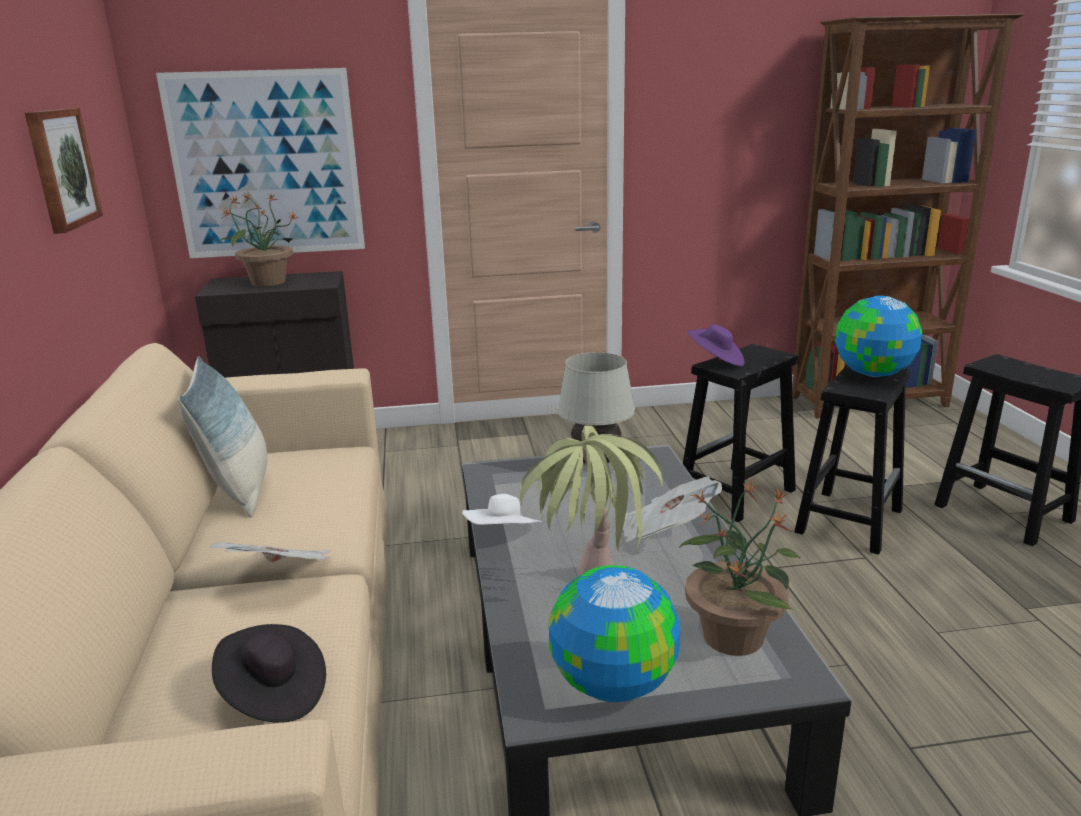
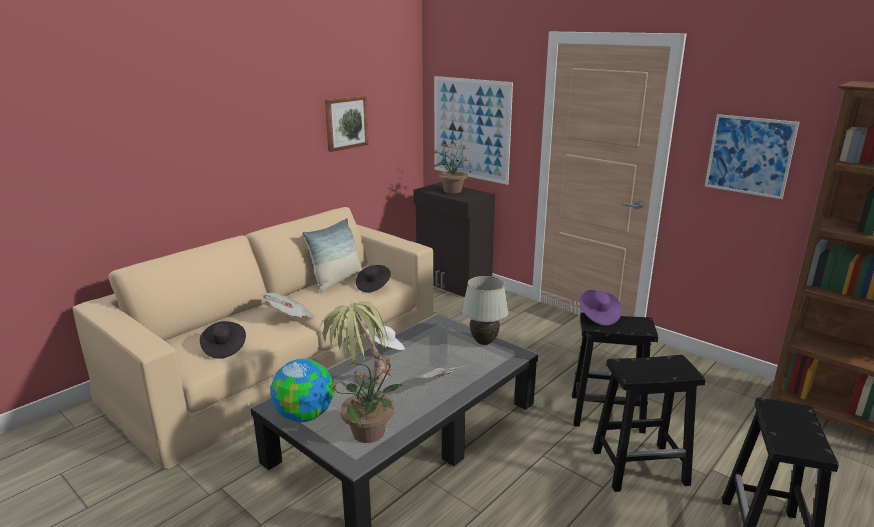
camera: 50 degrees right, 0 degrees up
(320, 467) = (373, 286): none -> black hat
(722, 129) = (749, 155): none -> picture
(872, 374) = (668, 367): globe -> none

